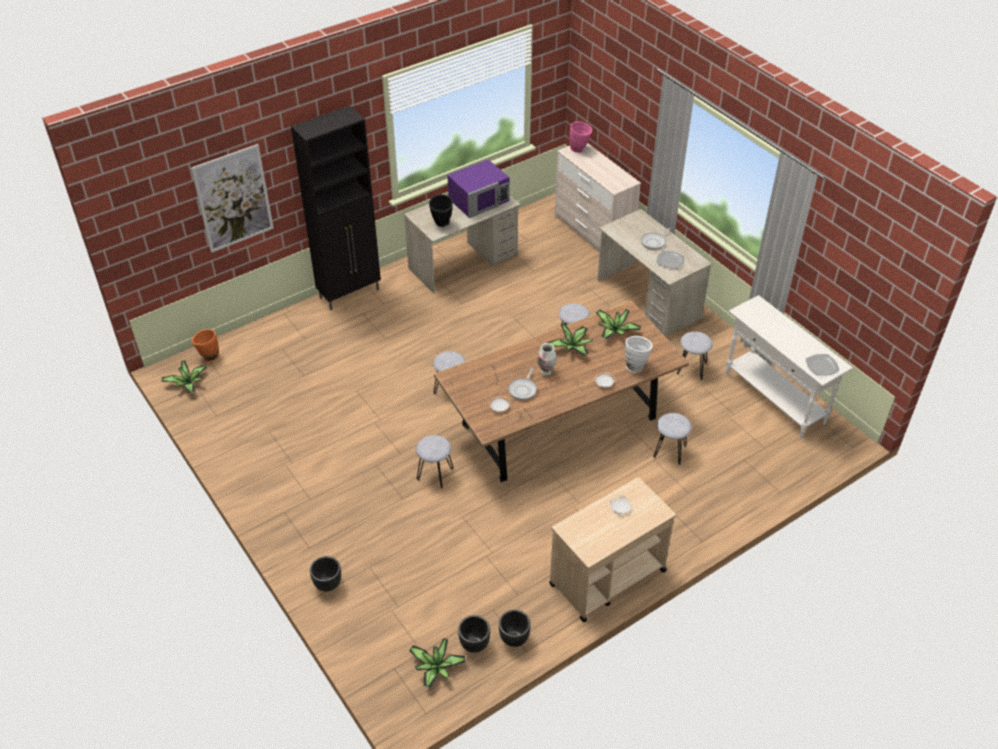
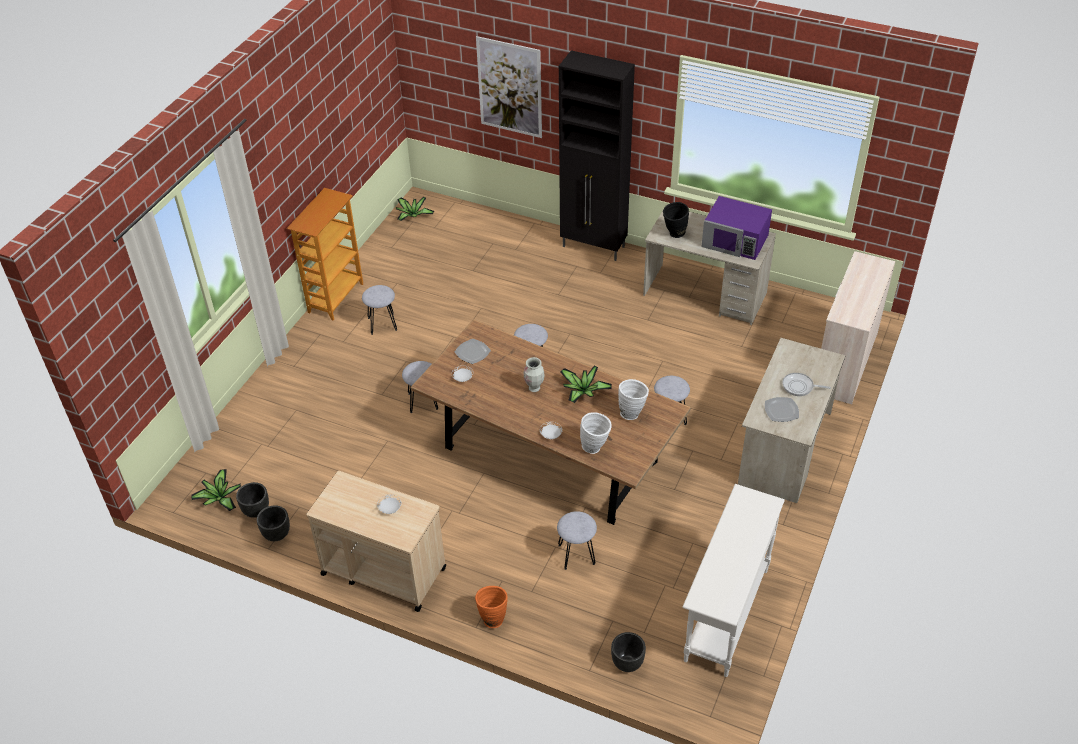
camera: 60 degrees right, 0 degrees up
(208, 357) = (449, 211): orange vase -> orange vase (492, 617)
(245, 482) = (335, 297): none -> bookcase
(328, 584) = (264, 394): black planter -> black planter (627, 663)
(523, 389) = (498, 383): frying pan -> none
(580, 150) = (874, 266): pink vase -> none
(614, 331) = (632, 412): potted plant -> white vase
(692, 368) = (711, 526): grey stool -> grey stool (382, 324)
(821, 366) = (712, 594): plate -> plate (472, 352)

